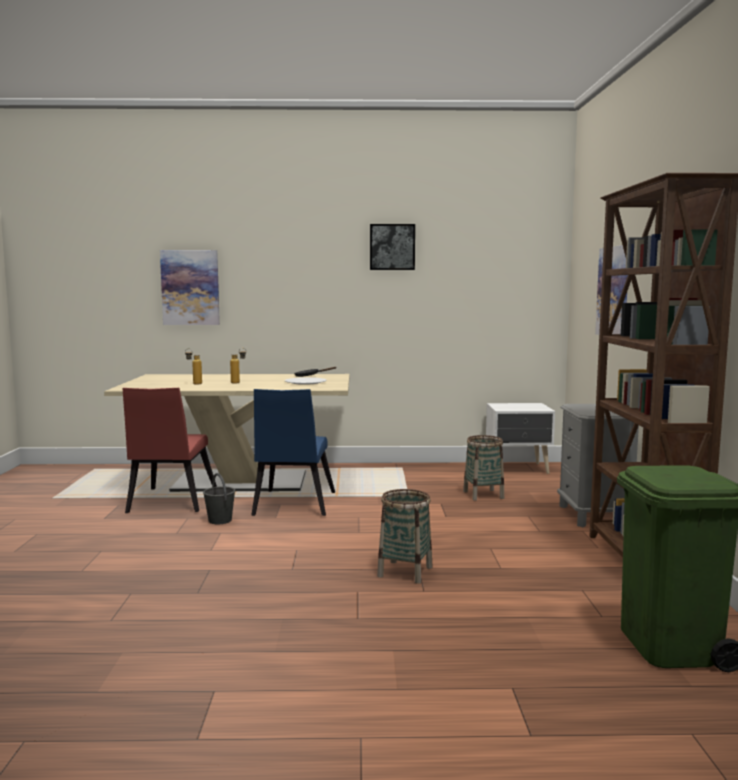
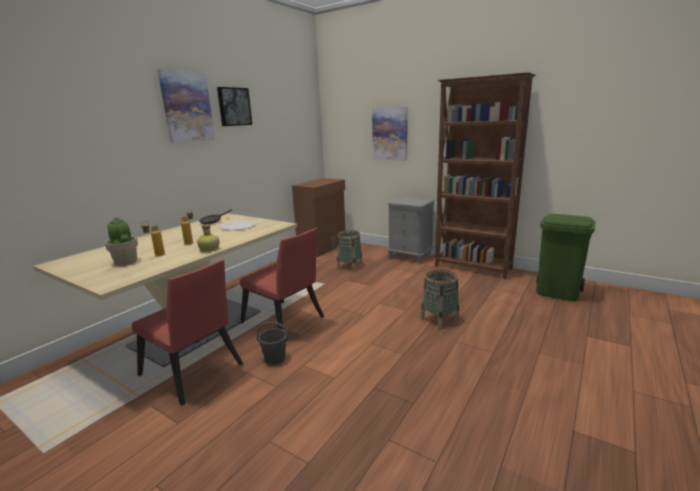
camera: 55 degrees left, 10 degrees up
(172, 382) = (126, 261): none -> potted plant
(190, 287) = (59, 155): picture -> picture (187, 107)
(225, 388) = (209, 249): none -> bottle
(292, 505) = (285, 322): blue chair -> red chair
(518, 469) = (323, 247): white nightstand -> brown cabinet

